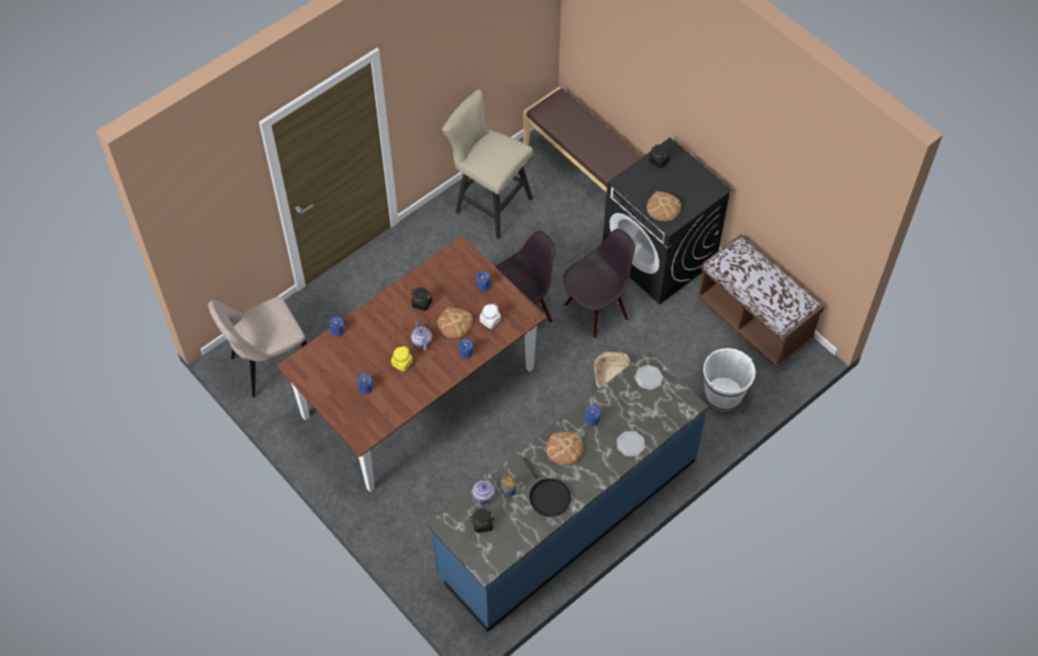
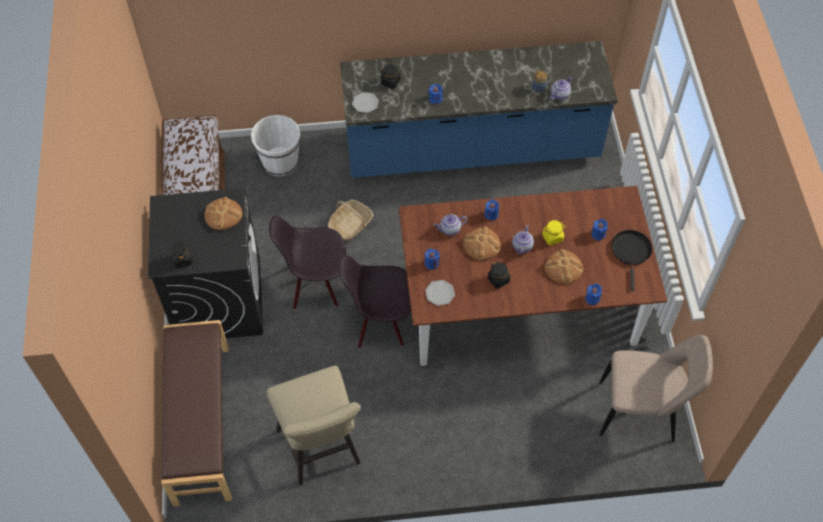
camera: 145 degrees left, 0 degrees up
(482, 524) = (575, 77): black jar -> black jar (390, 82)
(490, 321) = (450, 229): white jar -> teapot
(547, 496) = (512, 69): black frying pan -> black frying pan (631, 252)
(565, 448) = (473, 91): bread -> bread (563, 268)
(630, 444) = (421, 68): plate -> plate (439, 293)

